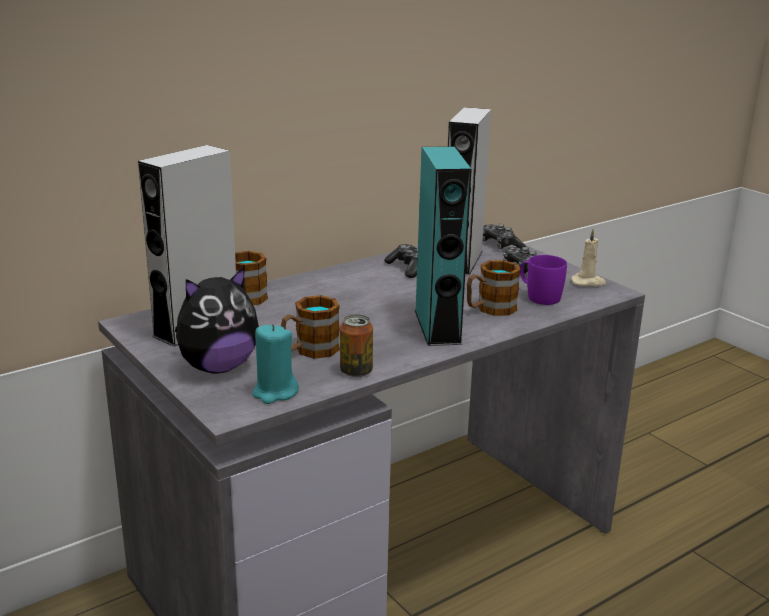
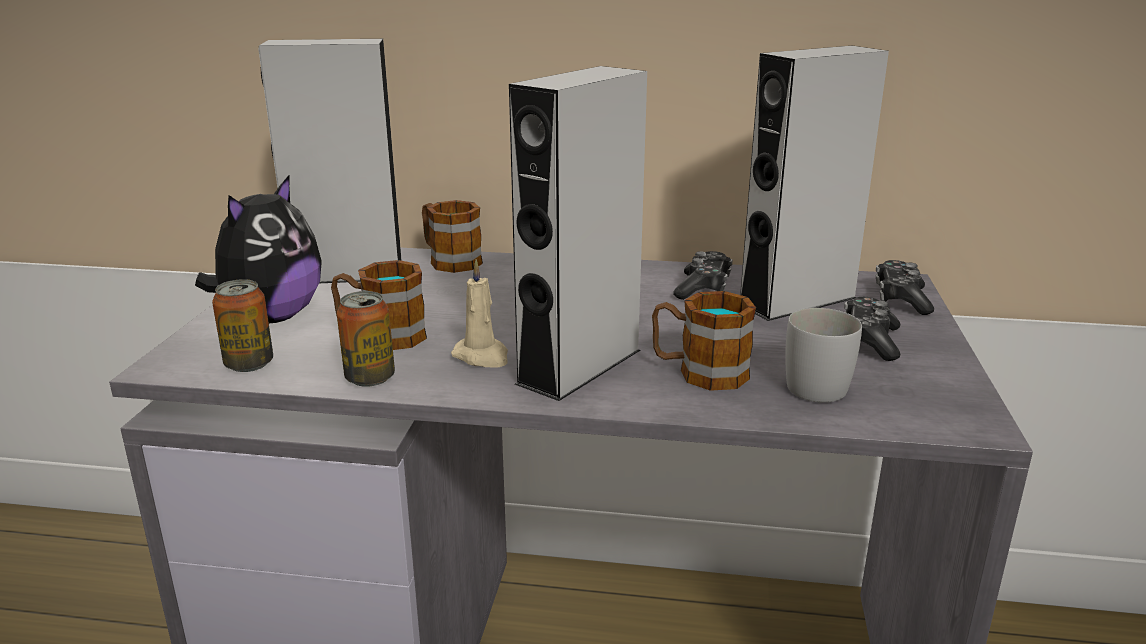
camera: 45 degrees right, 0 degrees up
(217, 367) = (271, 317): plush toy -> plush toy turned 75 degrees counterclockwise
(274, 392) = (249, 364): turquoise candle -> can
(437, 326) = (579, 366): turquoise speaker -> grey speaker
(538, 296) = (814, 382): purple mug -> white mug
(588, 282) = (949, 393): beige candle -> beige candle (482, 357)

